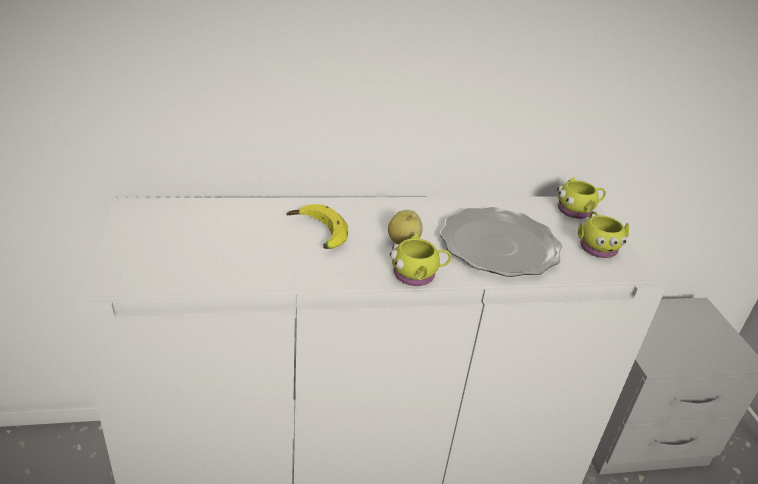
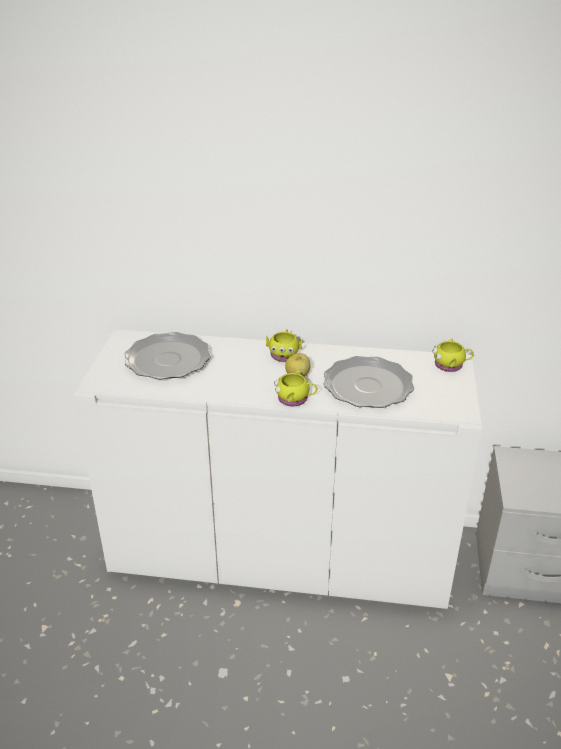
camera: 20 degrees right, 0 degrees up
(210, 235) = (167, 359): none -> plate
(316, 234) = (238, 365): banana -> none
(596, 246) = (447, 393): yellow mug -> yellow mug (284, 354)

